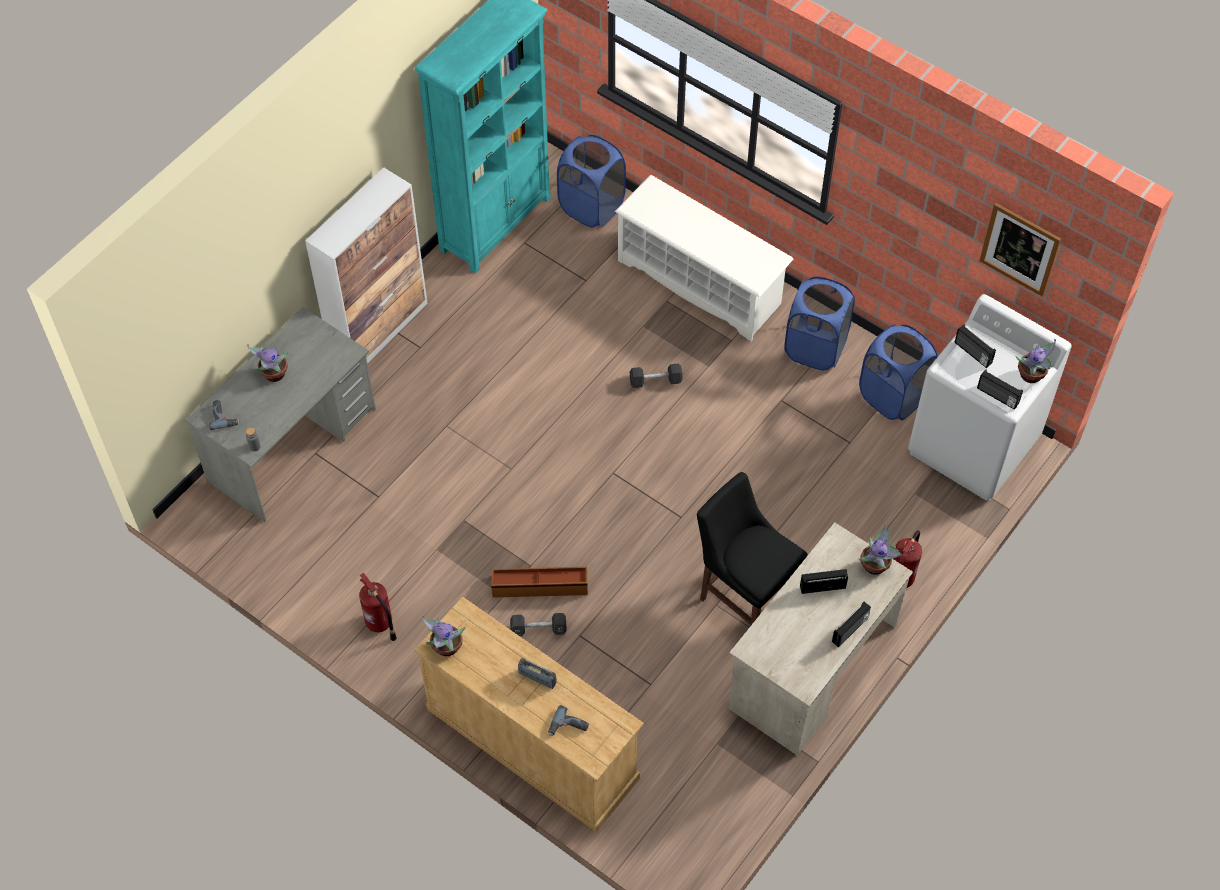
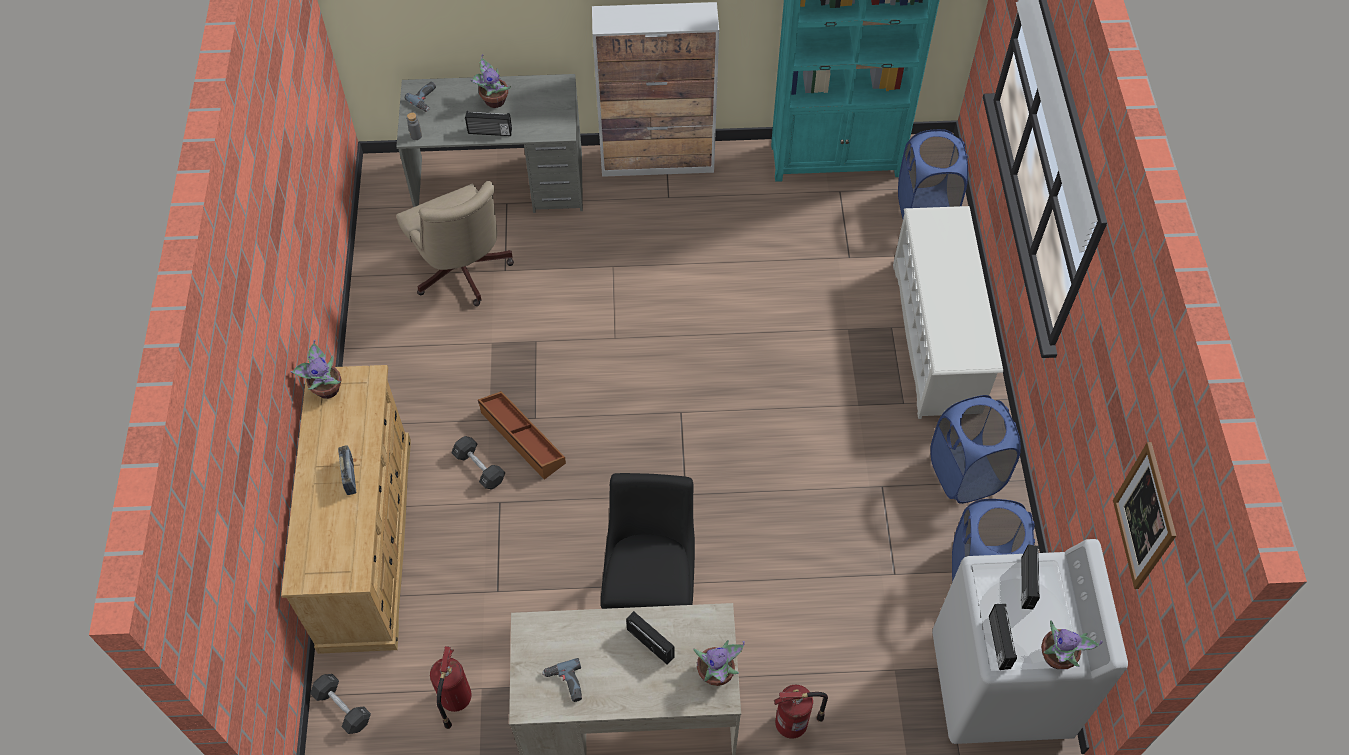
camera: 50 degrees right, 0 degrees up
(353, 526) = (463, 274): none -> beige office chair
(380, 624) = (389, 355): fire extinguisher -> fire extinguisher (455, 700)
(568, 728) = (317, 535): power drill -> power drill (565, 684)
(655, 381) = (803, 377): black dumbbell -> black dumbbell (342, 707)
(850, 630) = (623, 702): radio -> radio (490, 132)

